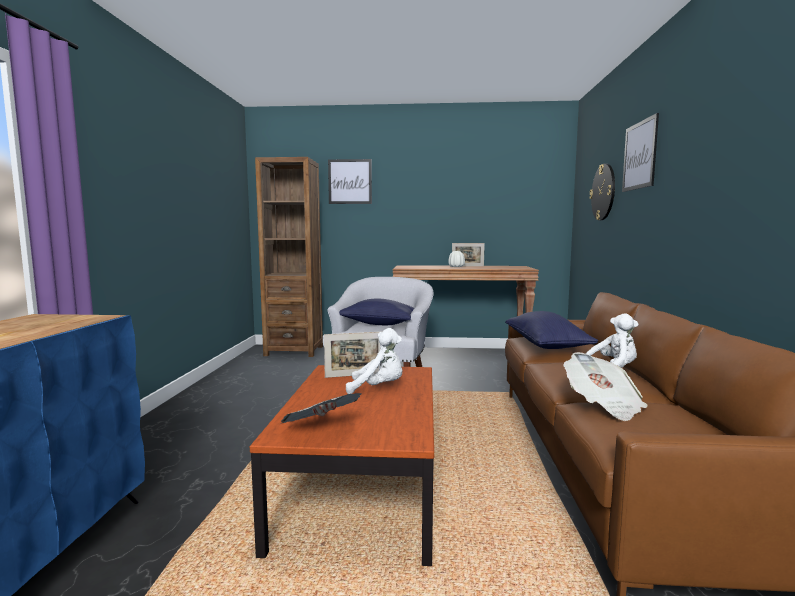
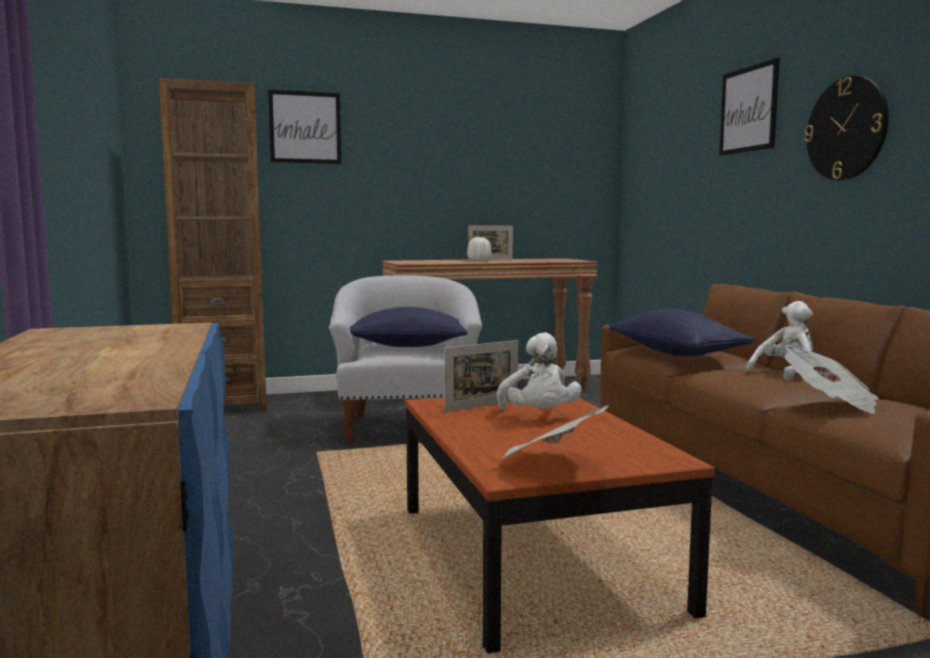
camera: 20 degrees left, 0 degrees up
(378, 388) = (539, 416): white plush toy -> white plush toy turned 90 degrees clockwise
(603, 192) = (683, 156): wall clock -> wall clock (846, 129)

